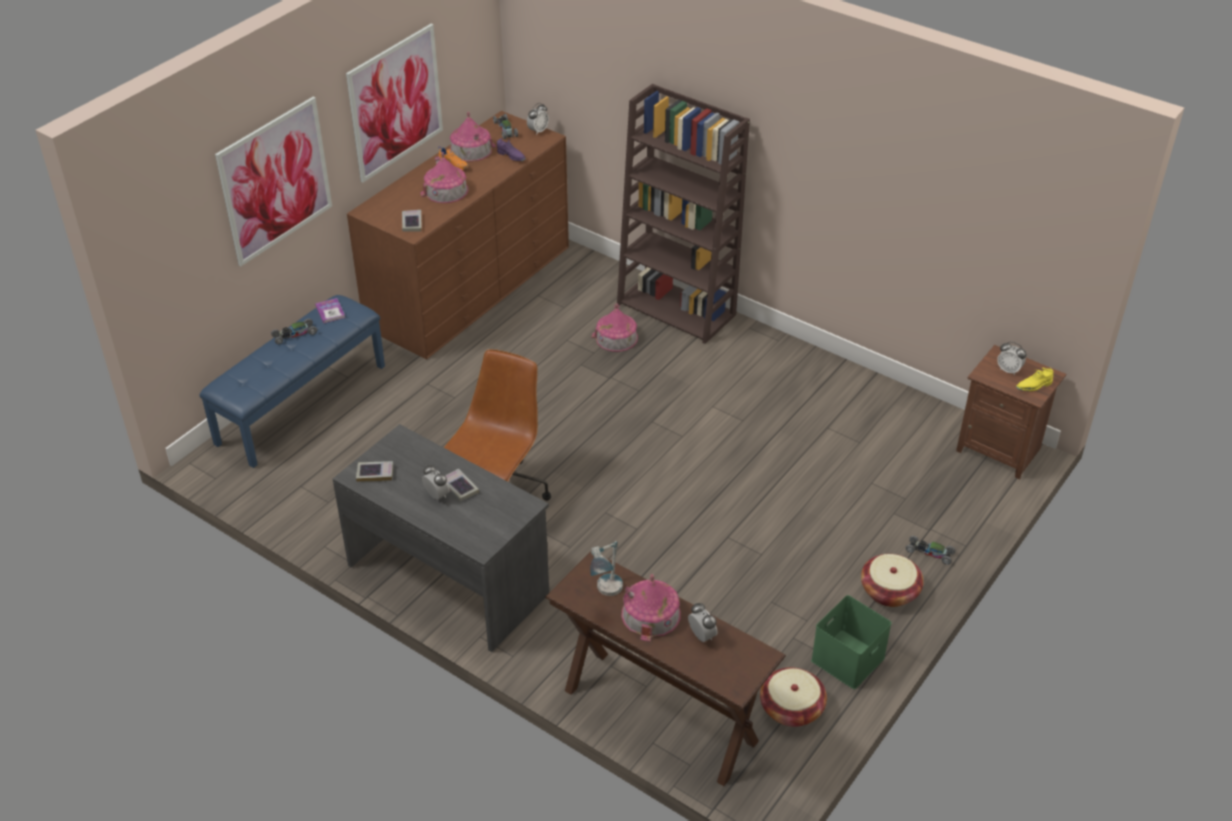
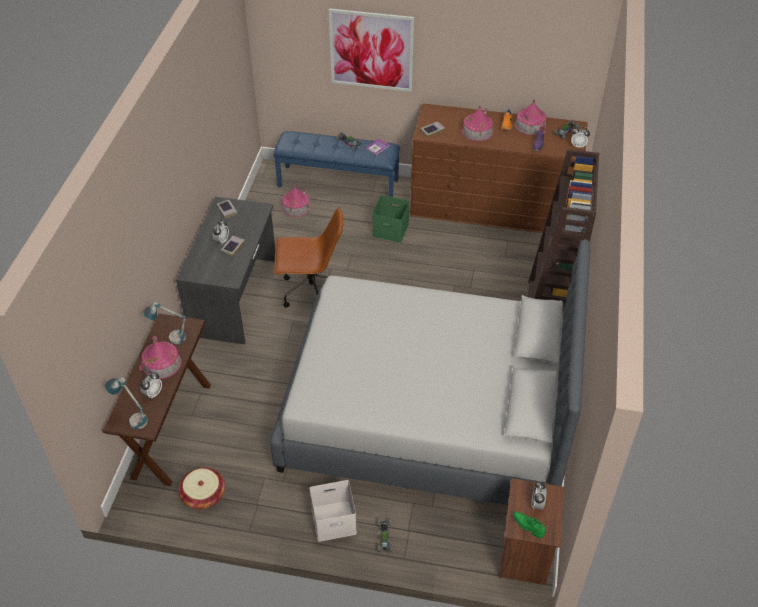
camera: 65 degrees right, 5 degrees up
(395, 102) = (486, 60): picture -> none
(616, 337) = (493, 293): toy house -> toy house (296, 207)
(736, 668) = (132, 418): none -> table lamp
(769, 456) = (427, 412): none -> grey bed
(848, 660) = (258, 515): green storage box -> green storage box (389, 230)
(889, 591) = (333, 521): basket -> white storage box
(1033, 386) = (528, 526): yellow shoe -> green shoe

